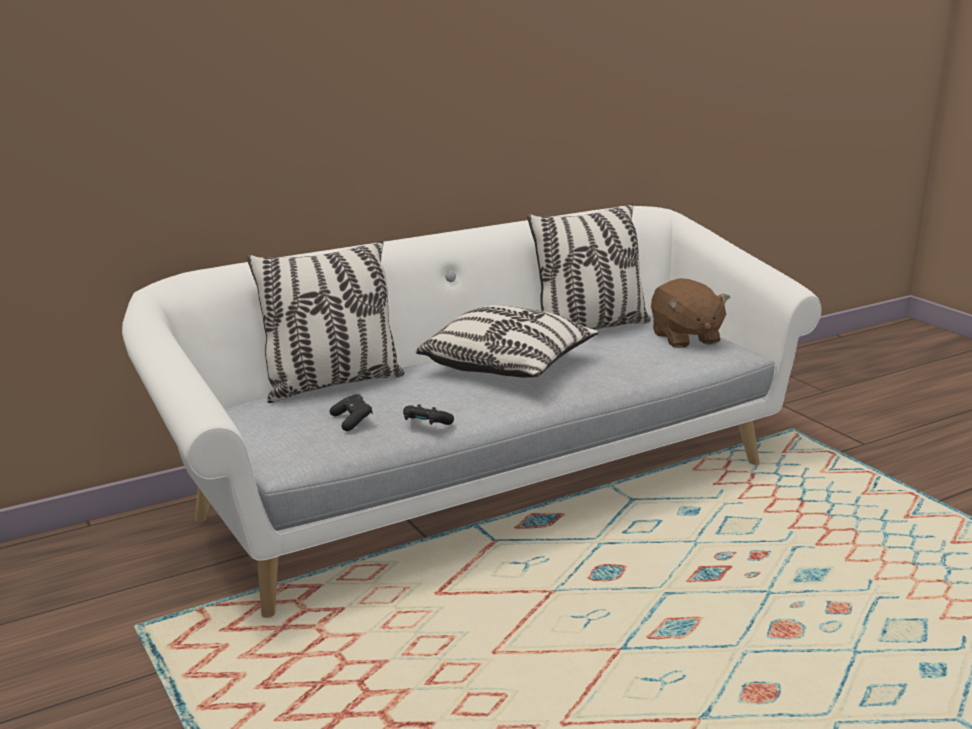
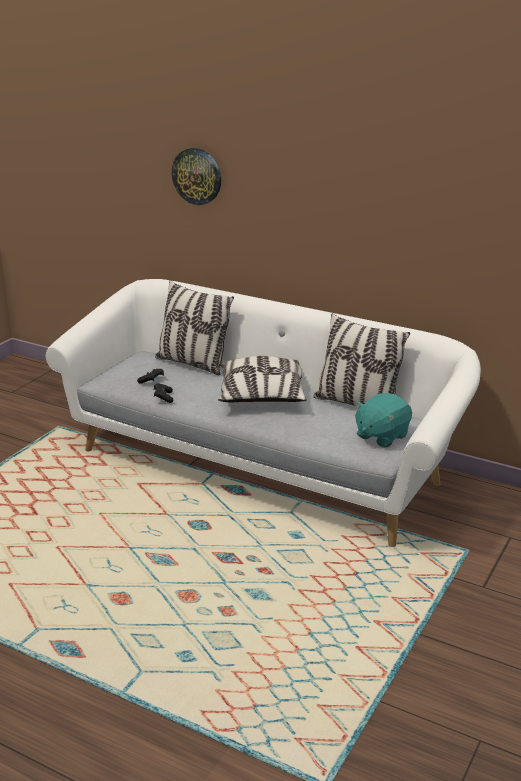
camera: 60 degrees right, 5 degrees up
(222, 62) = (197, 176): none -> wall clock
(685, 338) = (381, 436): brown plush toy -> turquoise plush toy

